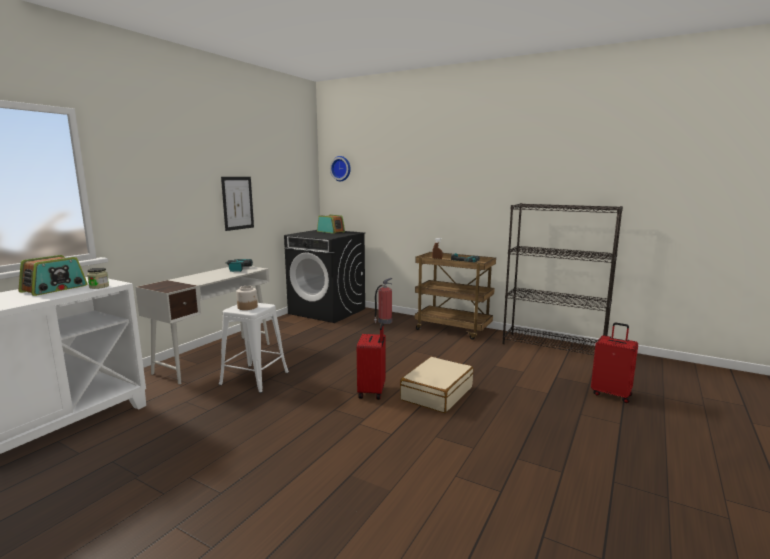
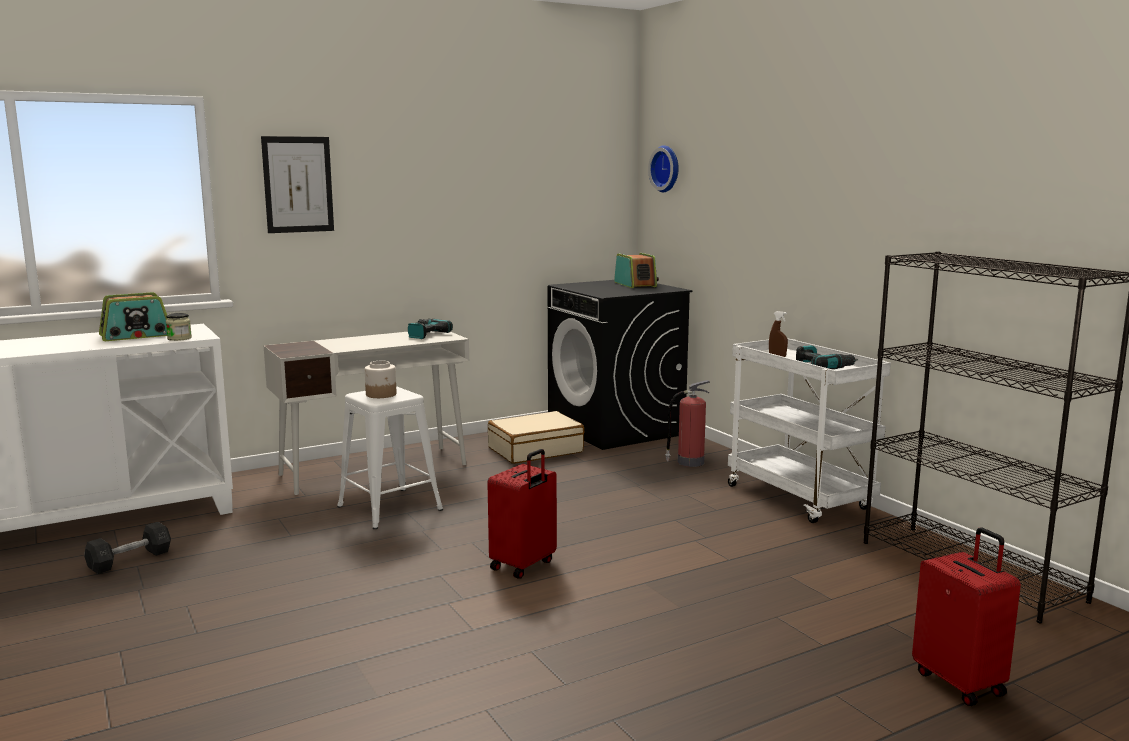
camera: 30 degrees right, 0 degrees up
(101, 459) = (130, 560): none -> grey dumbbell
(237, 203) = (457, 228): picture -> picture (298, 184)
(436, 393) = (619, 593): beige suitcase -> beige suitcase (535, 450)
(453, 329) = (801, 498): brown cart -> white cart

